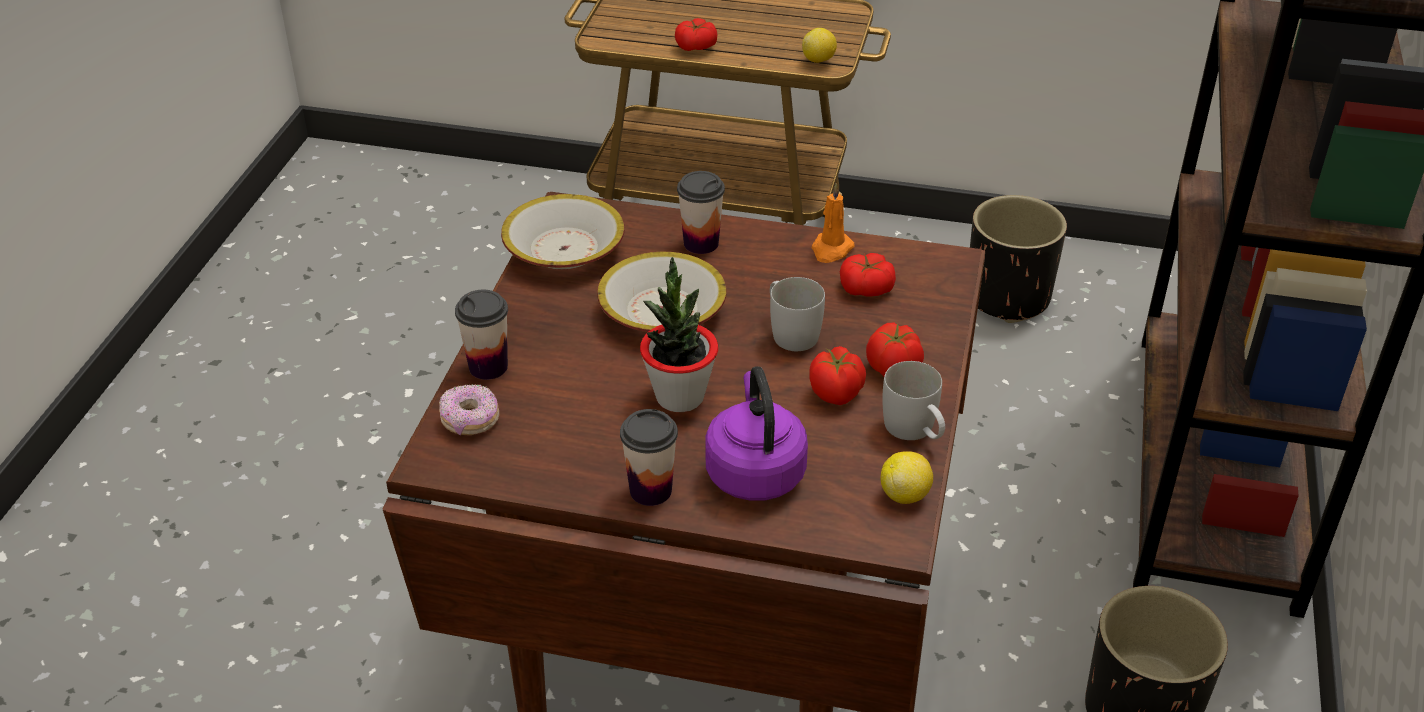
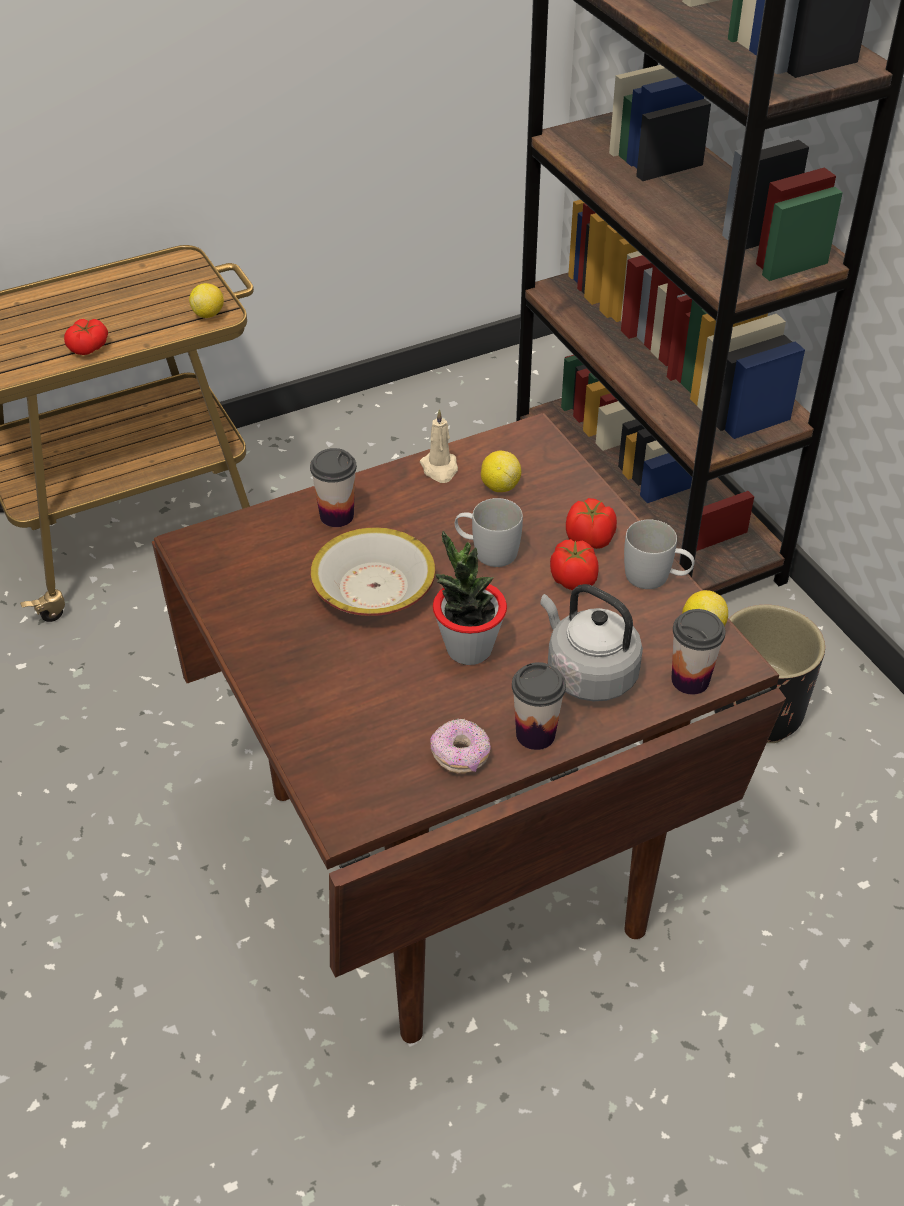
camera: 40 degrees left, 5 degrees up
(470, 420) = (333, 767): donut -> donut (460, 755)
(488, 367) = (292, 714): cup -> cup (690, 680)
(564, 250) = (232, 581): bowl -> none
(754, 471) = (587, 673): purple kettle -> grey kettle
(831, 250) = (440, 469): orange candle -> beige candle
(866, 288) = (500, 486): tomato -> lemon
(1008, 297) = (393, 453): black planter -> none

